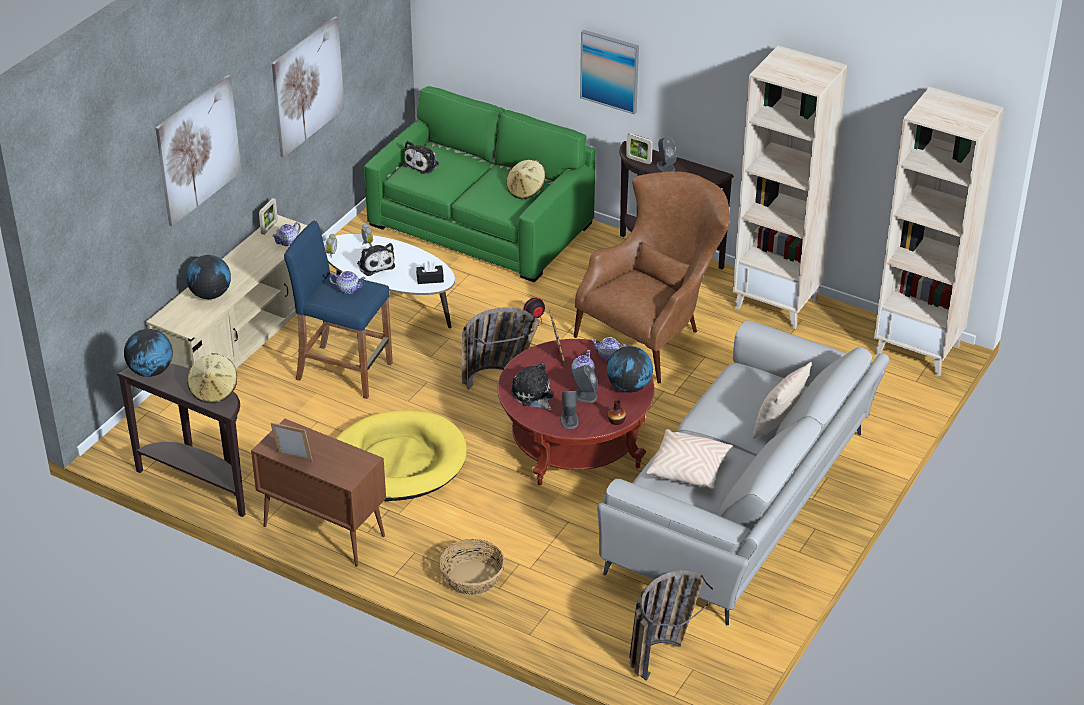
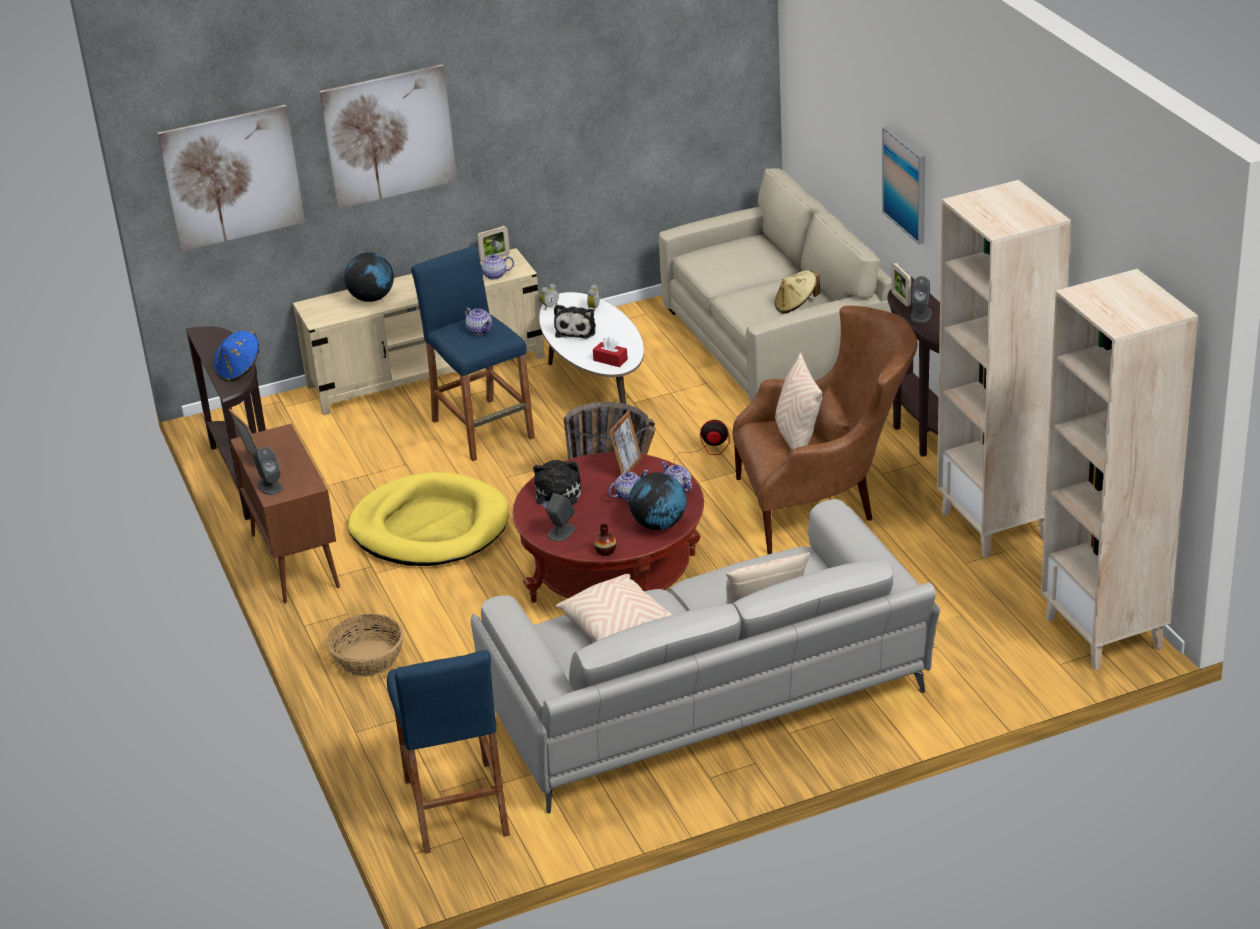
camera: 40 degrees right, 5 degrees down
(151, 371) = (212, 336): globe -> none
(214, 390) = (239, 370): beige hat -> blue hat
(307, 86) = (581, 115): picture -> picture (232, 177)
(423, 164) = (725, 250): plush toy -> none
(430, 279) = (610, 360): black tissue box -> red tissue box
(482, 224) = (776, 341): green sofa -> beige sofa
(584, 396) = (604, 516): grey speaker -> grey speaker (269, 486)
(643, 288) = (797, 438): none -> beige pillow
(663, 651) = (456, 807): basket -> blue stool

